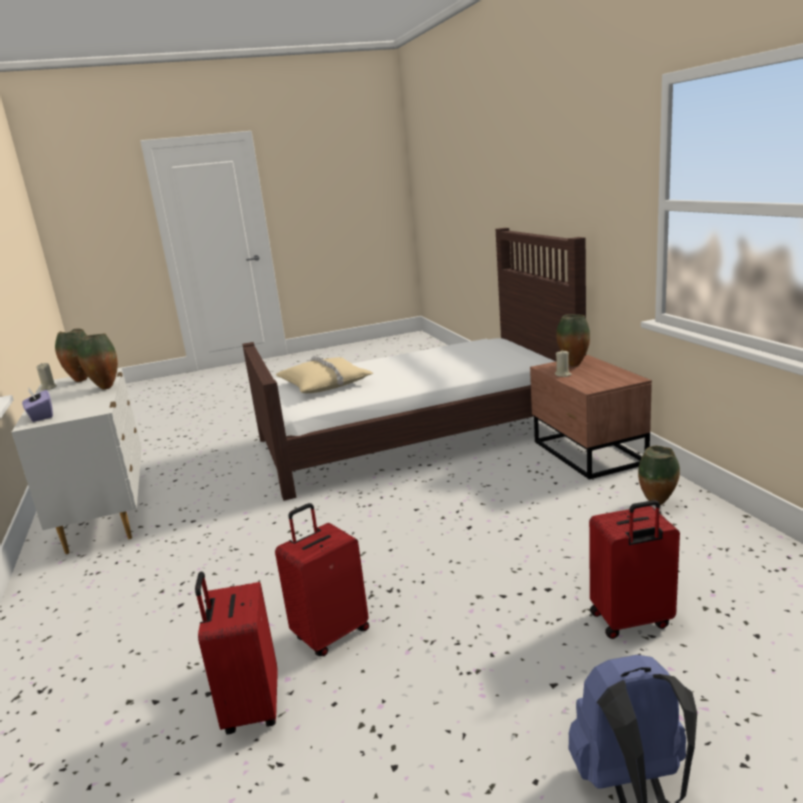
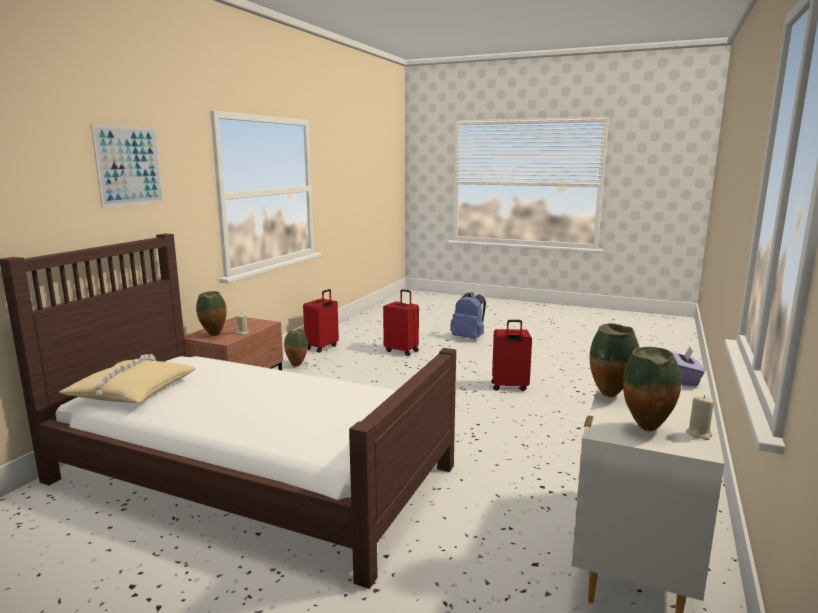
camera: 140 degrees left, 5 degrees down
(250, 708) = (562, 382): red suitcase -> red suitcase (322, 347)
(325, 383) = (335, 417): beige pillow -> beige pillow (131, 391)
(575, 161) = (129, 166): none -> picture

